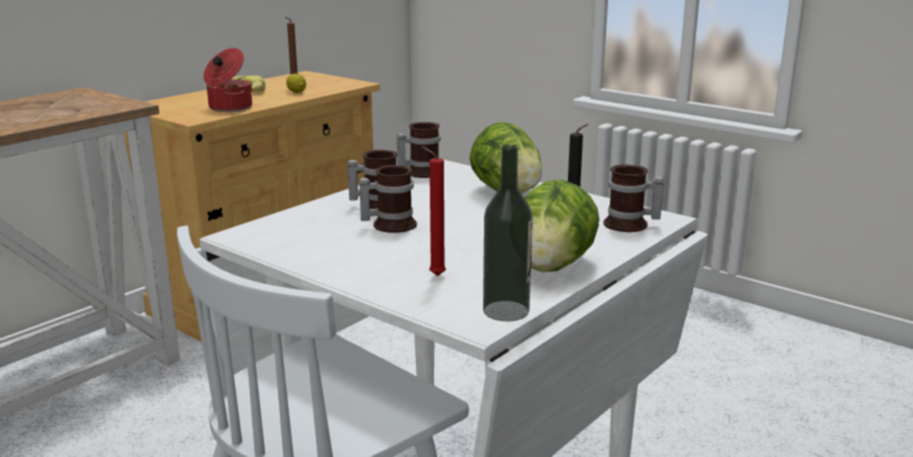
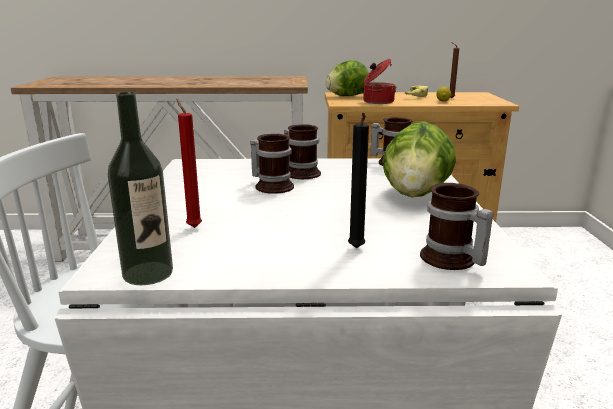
camera: 50 degrees right, 0 degrees up
(552, 266) = (278, 260): lettuce -> lettuce (347, 96)

